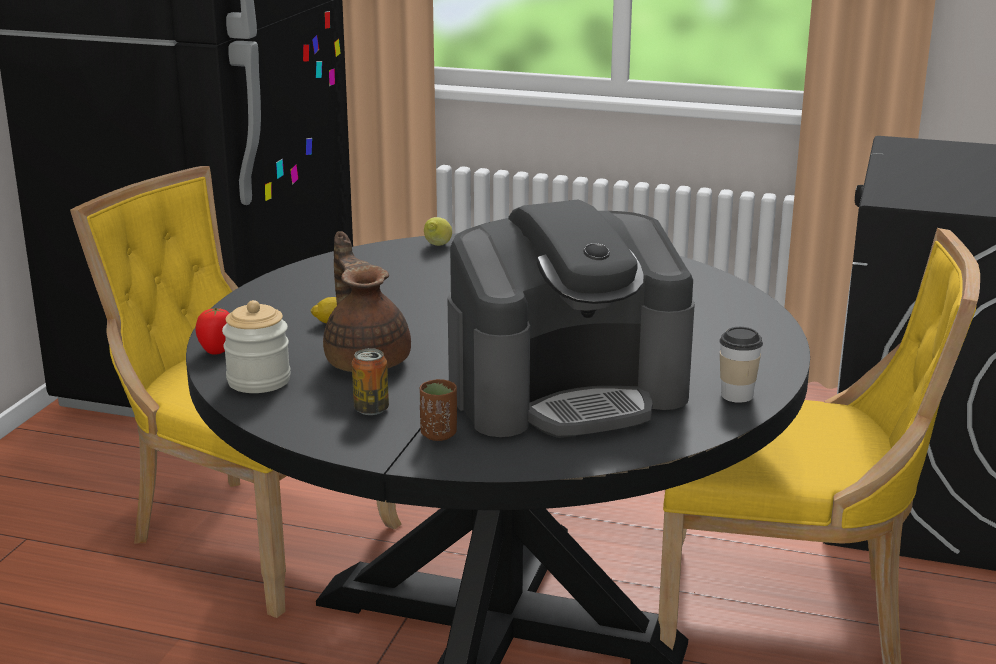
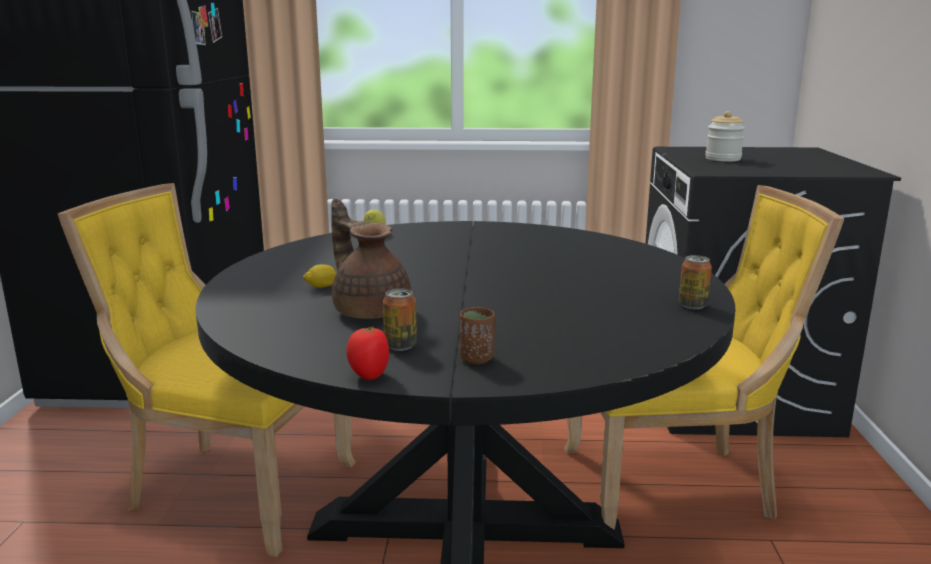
camera: 15 degrees left, 5 degrees down
(217, 351) = (227, 315): tomato -> tomato (368, 376)
(259, 381) = (280, 334): jar -> jar (723, 159)
(567, 392) = (560, 317): coffee machine -> none
(737, 395) = (692, 305): cup -> can

